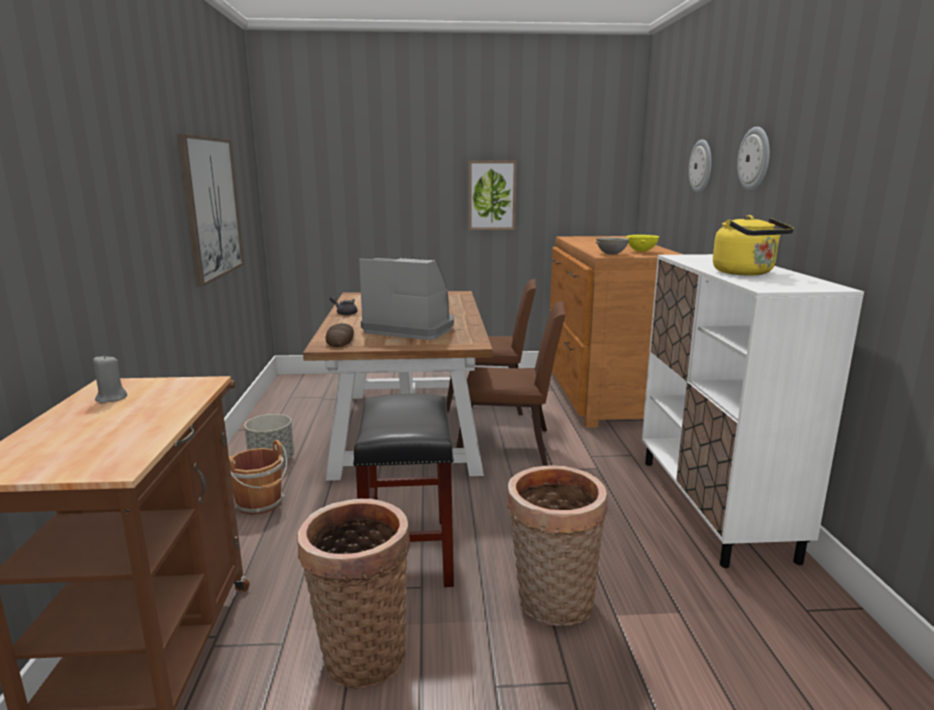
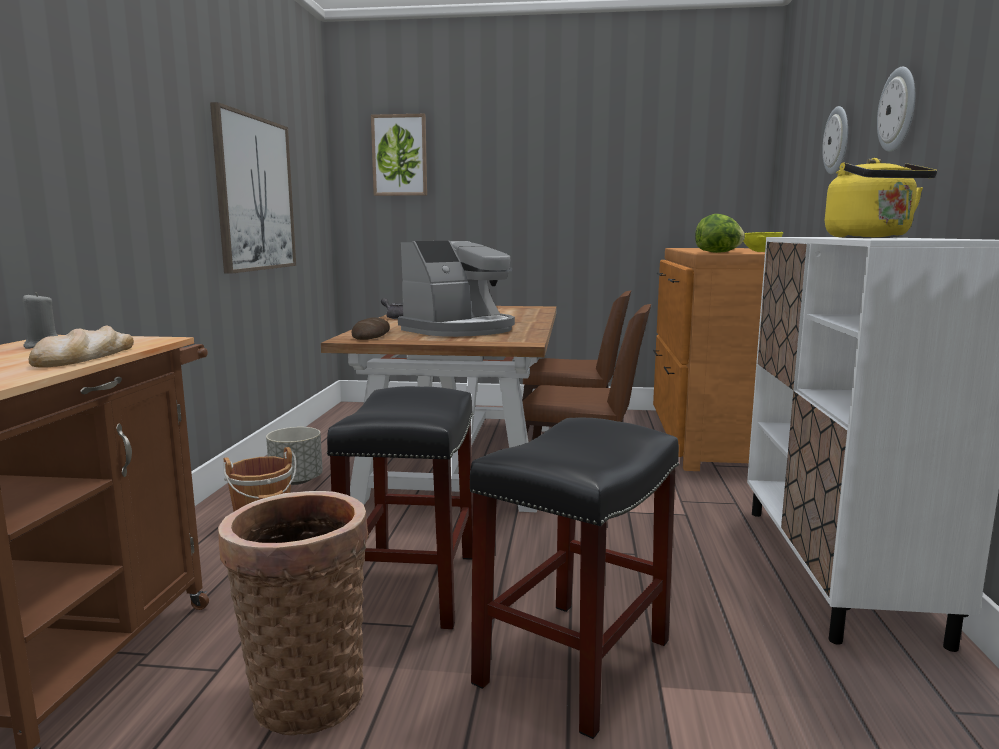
camera: 10 degrees right, 5 degrees down
(166, 412) = (85, 356): none -> bread
(410, 328) = (460, 330): coffee machine -> coffee machine turned 105 degrees clockwise
(492, 195) = (588, 199): picture -> picture (399, 155)
(551, 604) = (574, 663): basket -> black stool
(611, 254) = (718, 252): grey bowl -> lettuce

